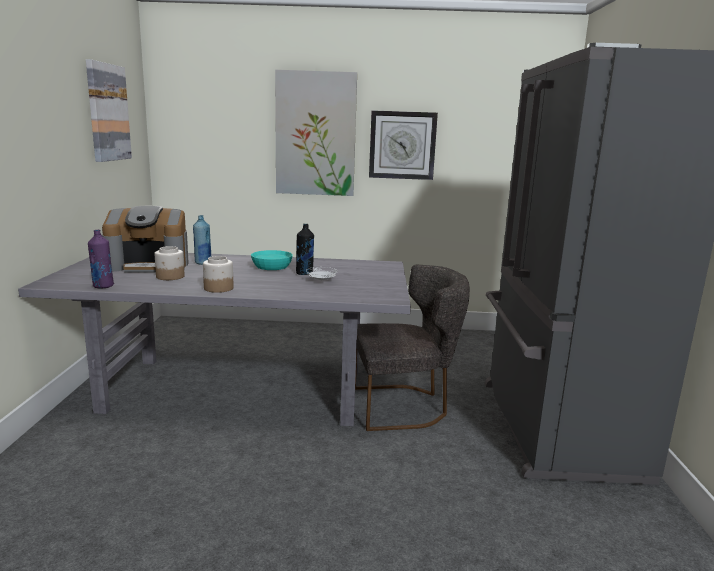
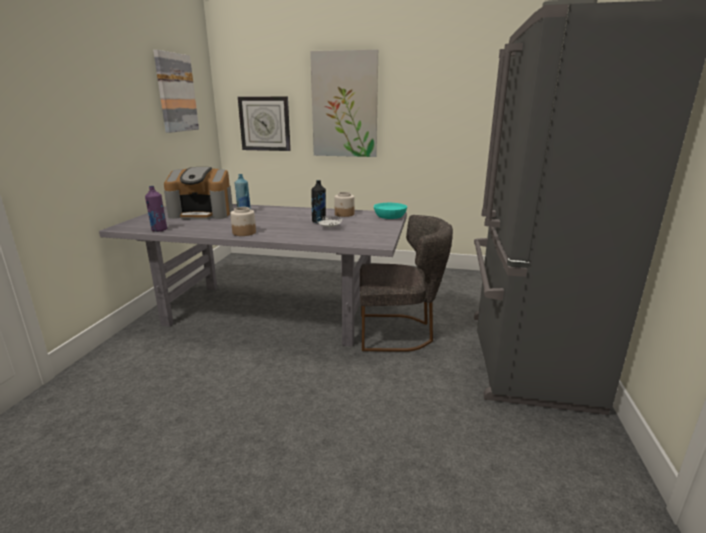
camera: 10 degrees right, 5 degrees up
(170, 277) = (213, 223): jar -> jar (344, 214)
(272, 267) = (296, 216): turquoise bowl -> turquoise bowl (390, 216)
(402, 145) = (417, 112): wall clock -> wall clock (265, 123)

